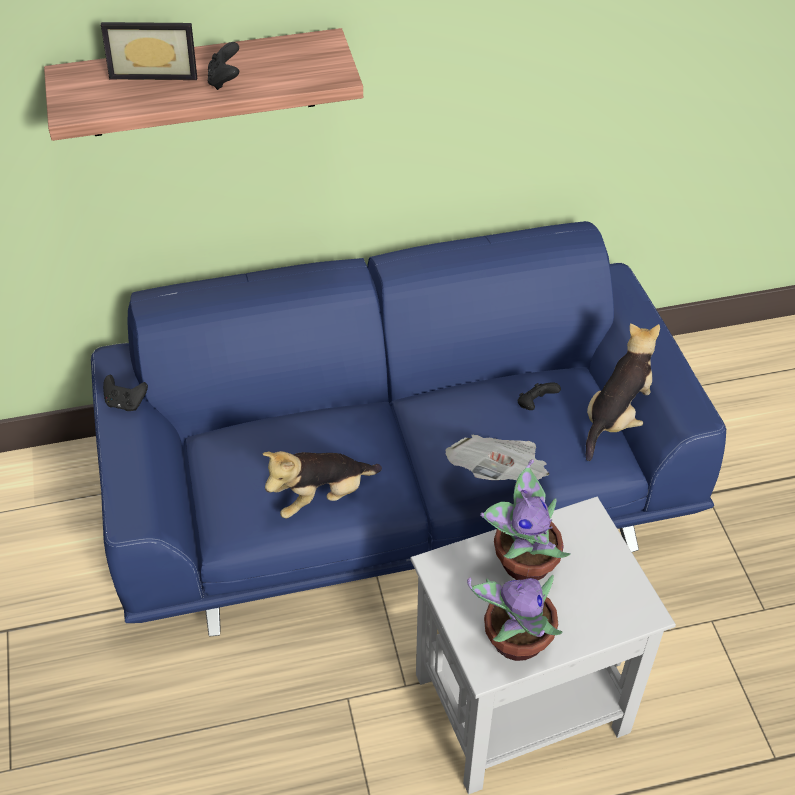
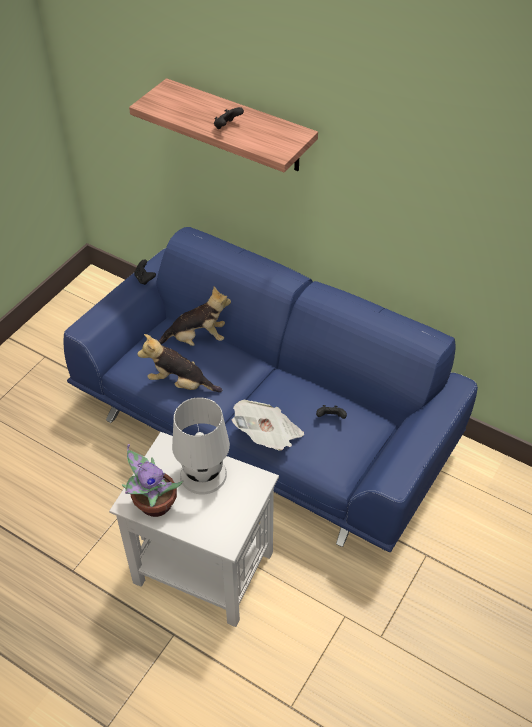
camera: 45 degrees right, 0 degrees up
(155, 71) = (205, 105): picture frame -> none
(523, 561) = (204, 474): potted plant -> white table lamp
(617, 417) = (367, 456): plush toy -> plush toy (197, 339)

